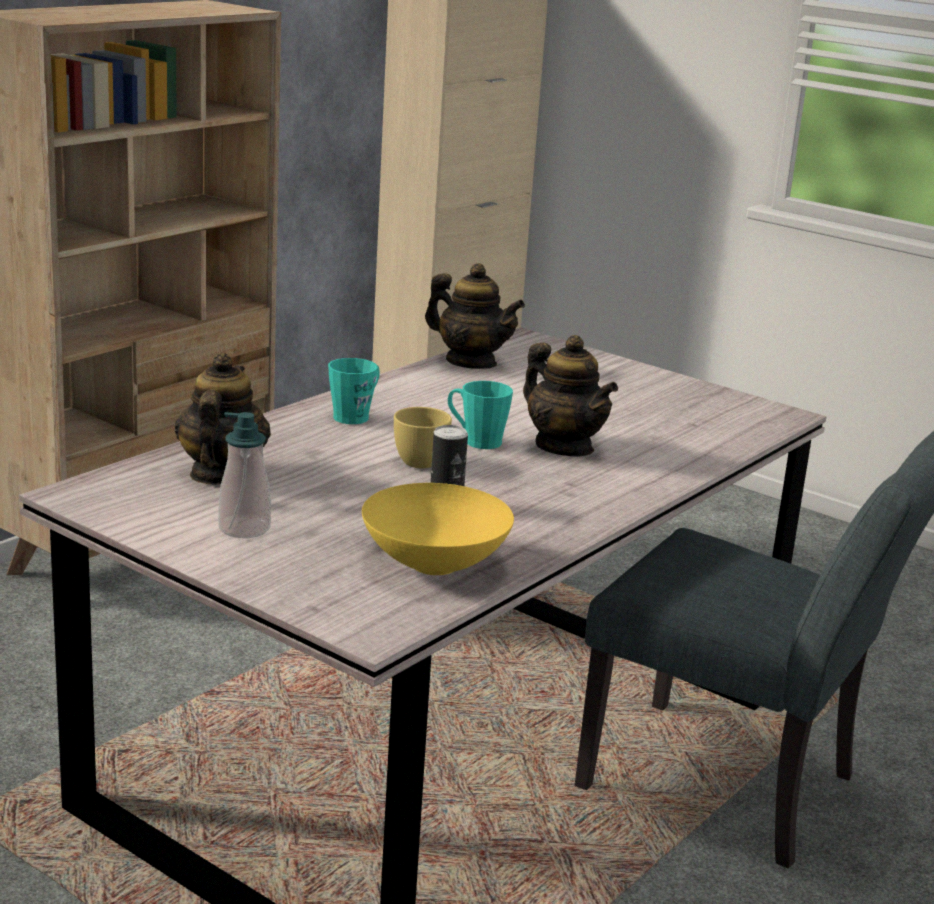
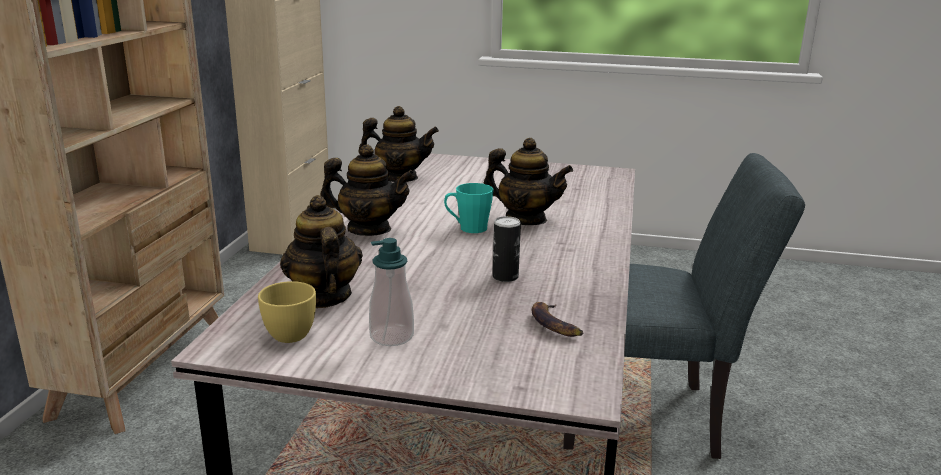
camera: 25 degrees left, 0 degrees up
(355, 416) = (369, 229): turquoise mug -> teapot
(419, 459) = (449, 250): yellow cup -> yellow cup (287, 332)
(434, 564) = (555, 324): yellow bowl -> banana

